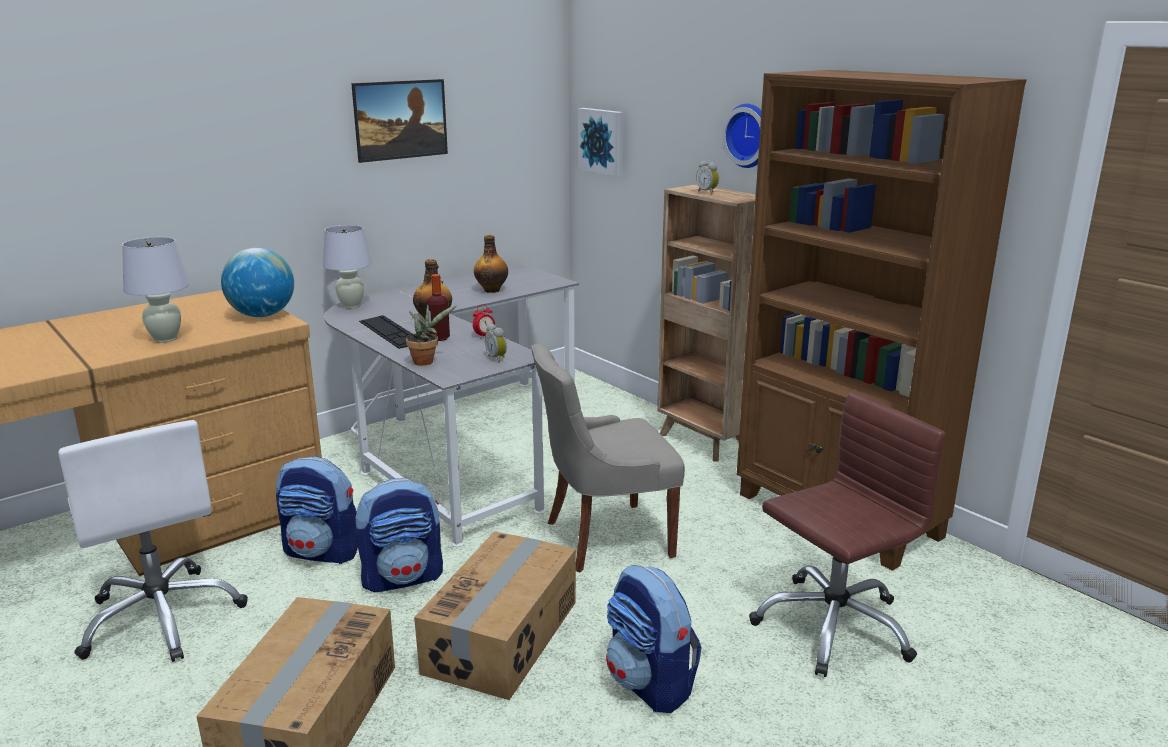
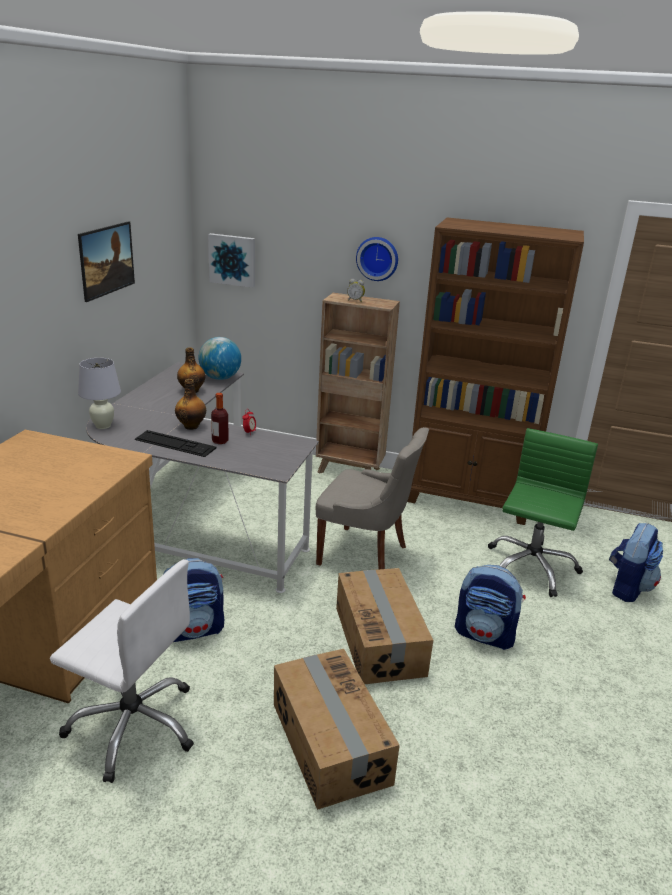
camera: 35 degrees left, 5 degrees up
(165, 339) = (56, 496): white table lamp -> none
(262, 315) = (99, 455): globe -> globe (220, 378)
(403, 577) = (273, 626): backpack -> backpack (627, 587)
(426, 361) = (242, 463): potted plant -> none
(497, 358) = (287, 449): alarm clock -> none
(605, 538) = (365, 555): grey chair -> grey chair turned 105 degrees counterclockwise
(832, 625) = (530, 567): brown office chair -> green office chair

